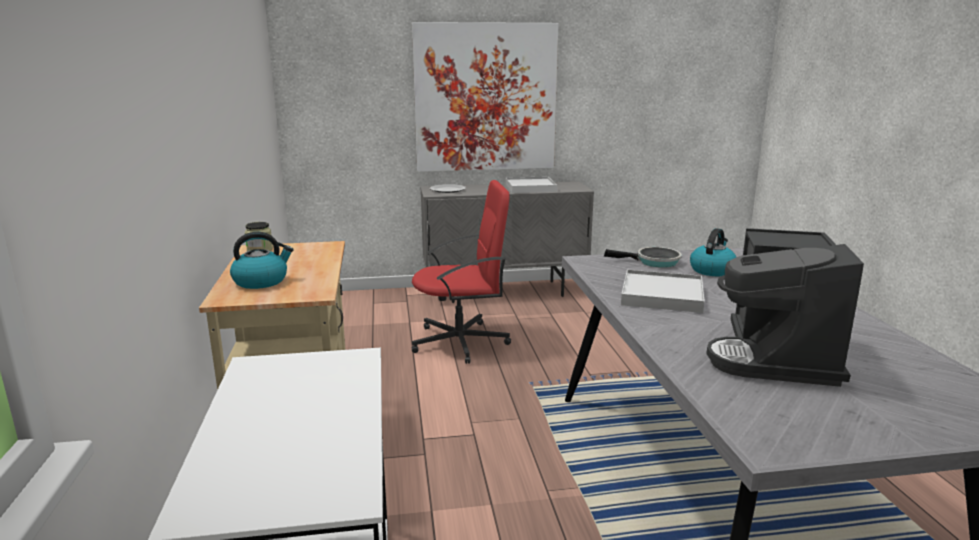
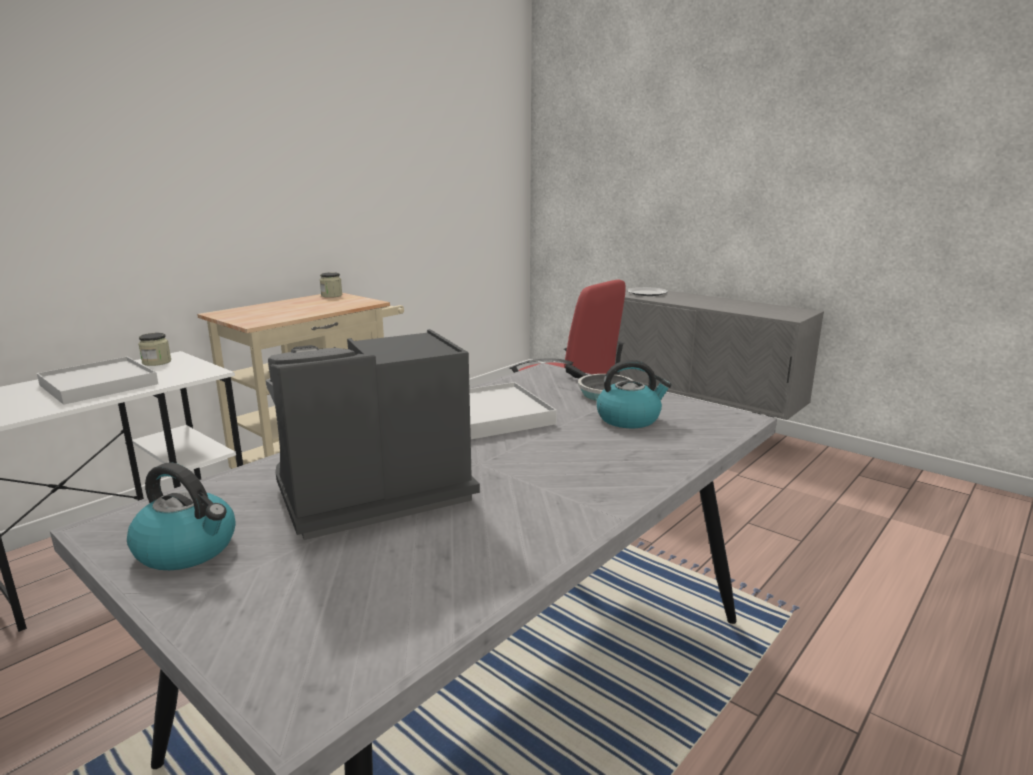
camera: 50 degrees right, 0 degrees up
(261, 281) = (263, 310): kettle -> kettle (188, 549)
(261, 374) = (157, 362): none -> jar
(485, 98) = (716, 192): picture -> none
(530, 187) = (736, 306): white tray -> white tray (99, 384)

